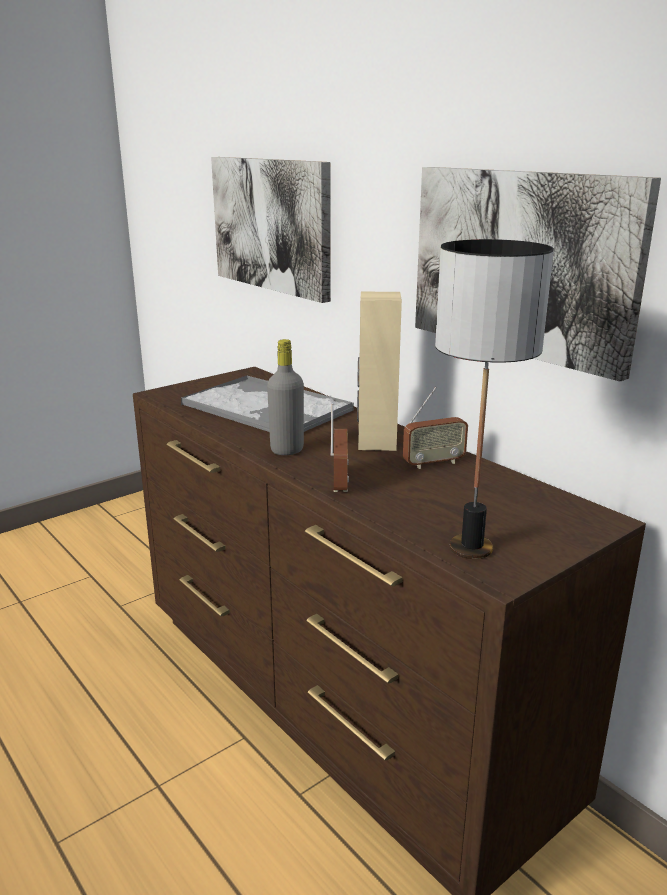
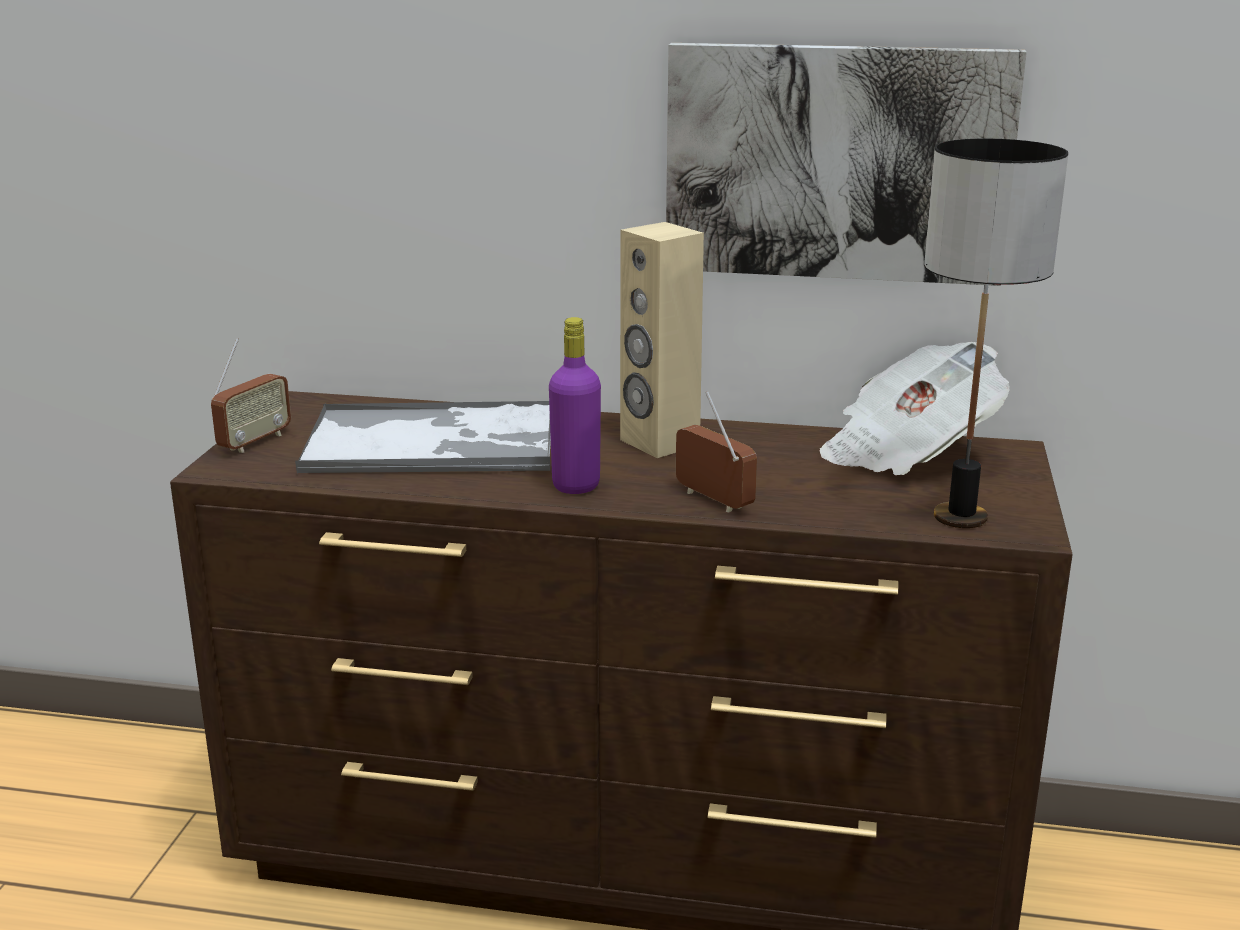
camera: 40 degrees left, 0 degrees up
(272, 225) = (306, 144): picture -> none
(287, 450) = (576, 485): grey bottle -> purple bottle
(433, 463) = (765, 446): radio -> radio (254, 442)
(520, 496) = (907, 452): none -> newspaper

